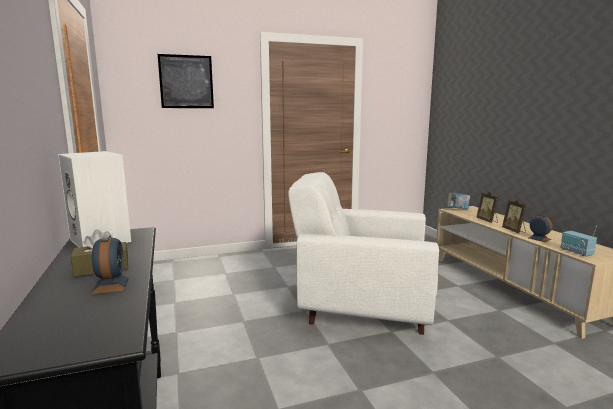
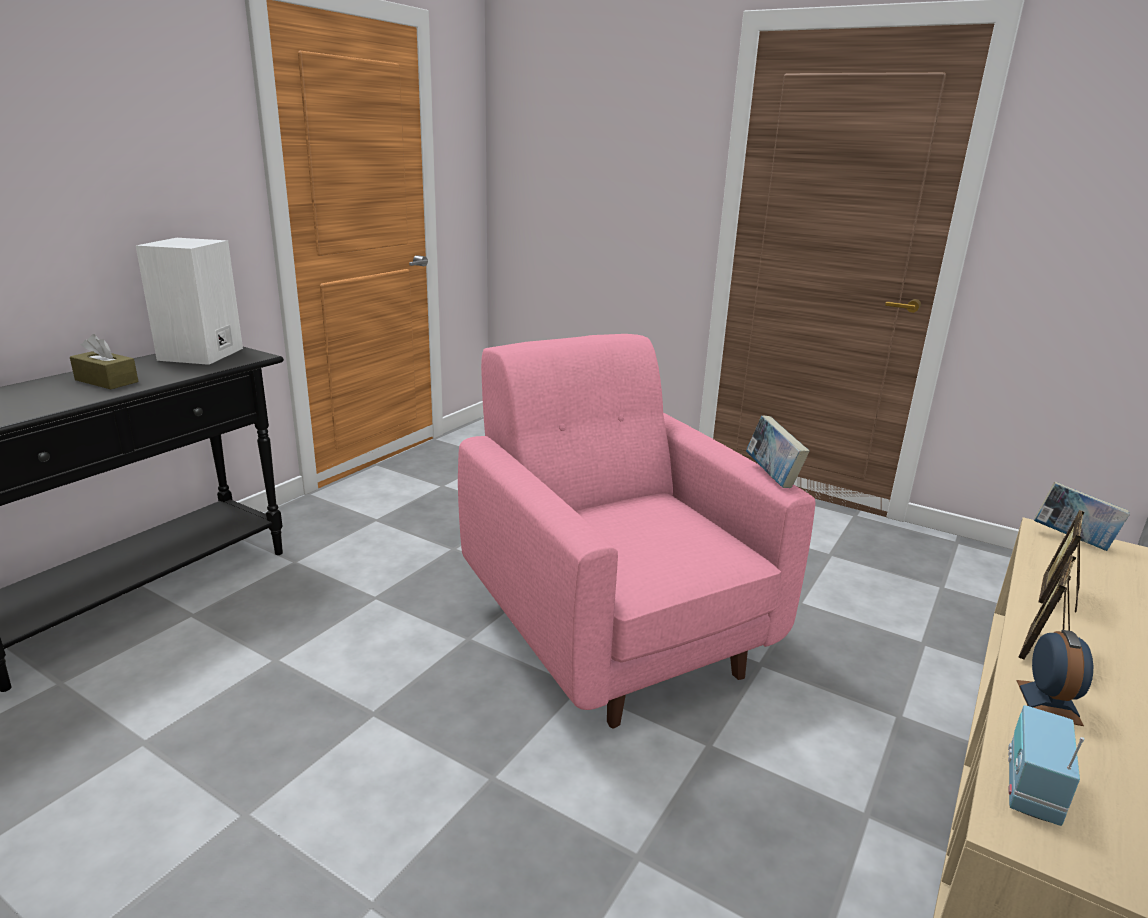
camera: 50 degrees right, 10 degrees up
(111, 285) = (57, 398): alarm clock -> none
(186, 82) = (599, 124): picture -> none
(361, 309) = (614, 630): white armchair -> pink armchair
(406, 212) = (772, 476): none -> book

